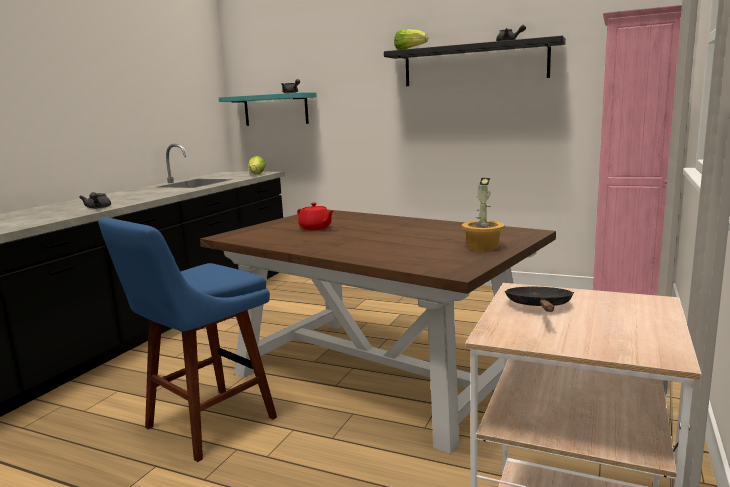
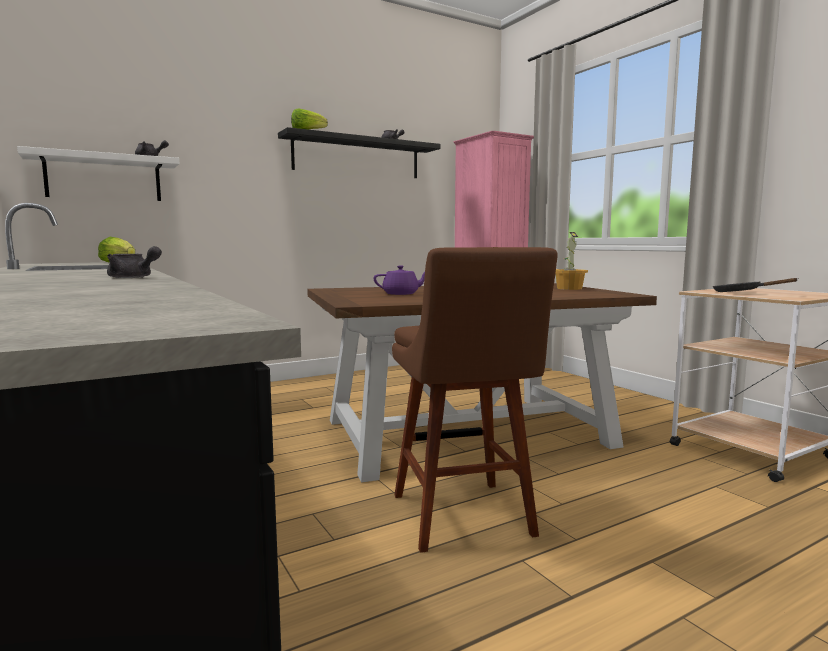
camera: 55 degrees left, 5 degrees down
(205, 425) = (463, 518): blue stool -> brown stool
(275, 109) = (104, 178): turquoise shelf -> white shelf
(315, 228) = (401, 294): red teapot -> purple teapot

